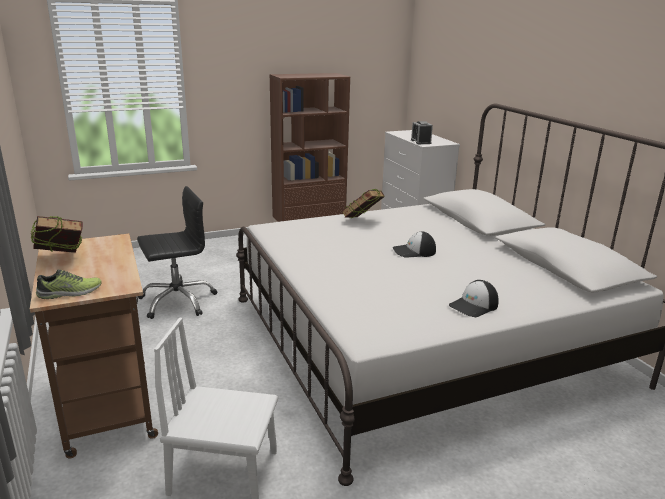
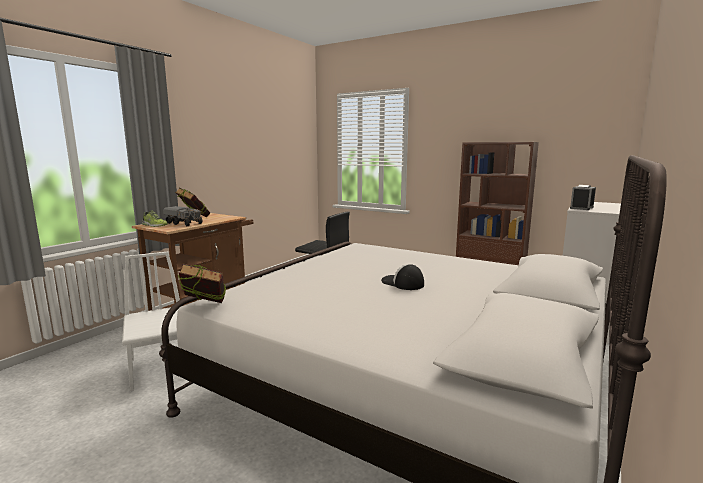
camera: 55 degrees right, 10 degrees down
(99, 272) = (184, 223): none -> toy truck
(362, 221) = (428, 259): book -> book (205, 309)
(474, 306) = (321, 323): cap -> none

